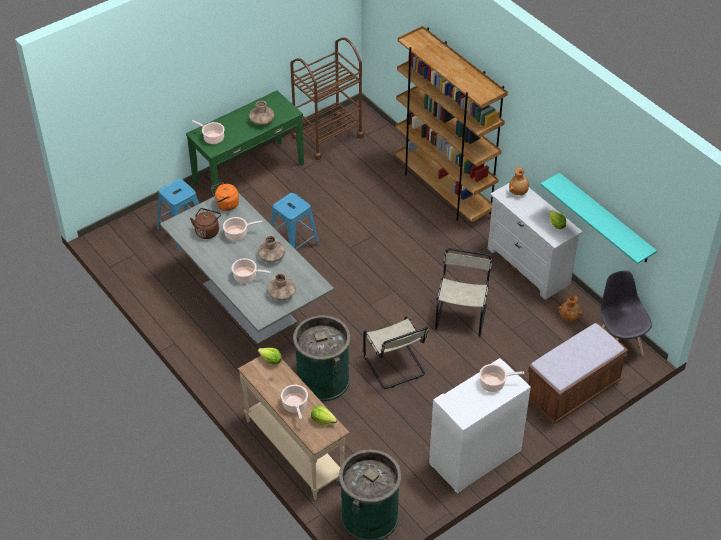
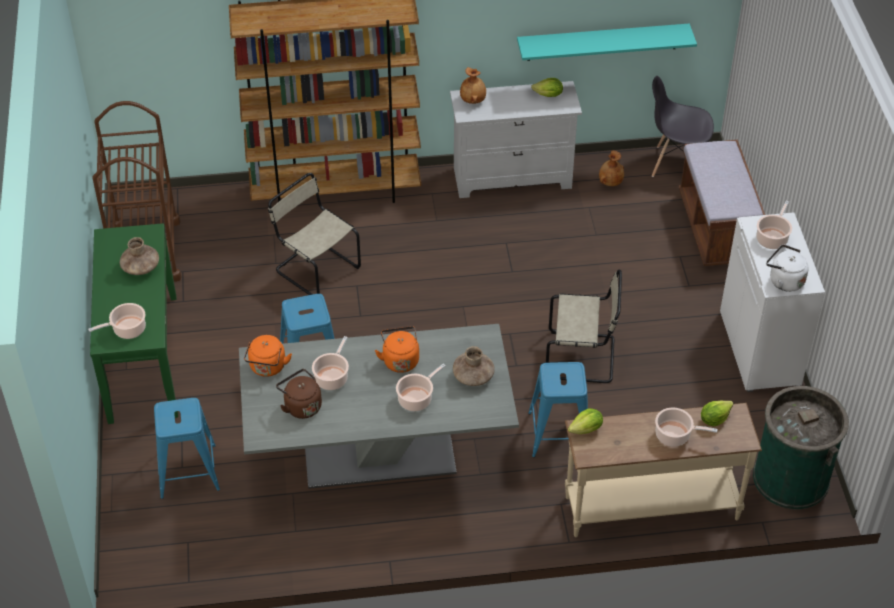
camera: 60 degrees left, 0 degrees up
(271, 256) = (400, 360): brown vase -> orange kettle
(323, 380) = (558, 433): green trash can -> blue stool
(456, 404) = (784, 281): none -> white kettle
(461, 314) = (544, 265): beige chair -> beige chair (315, 268)

